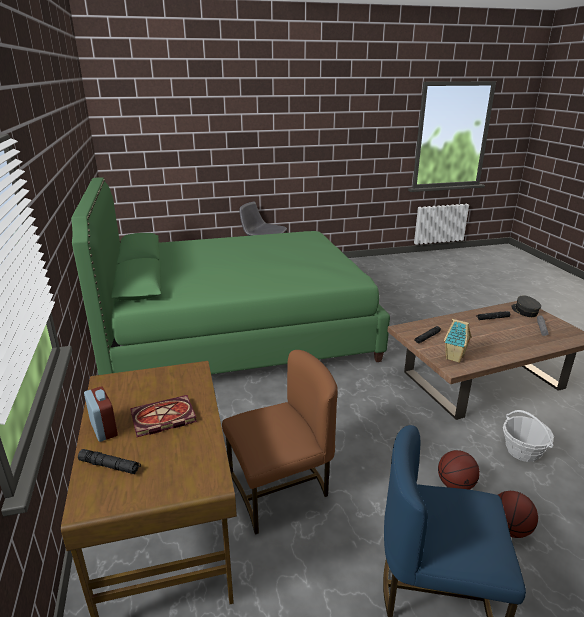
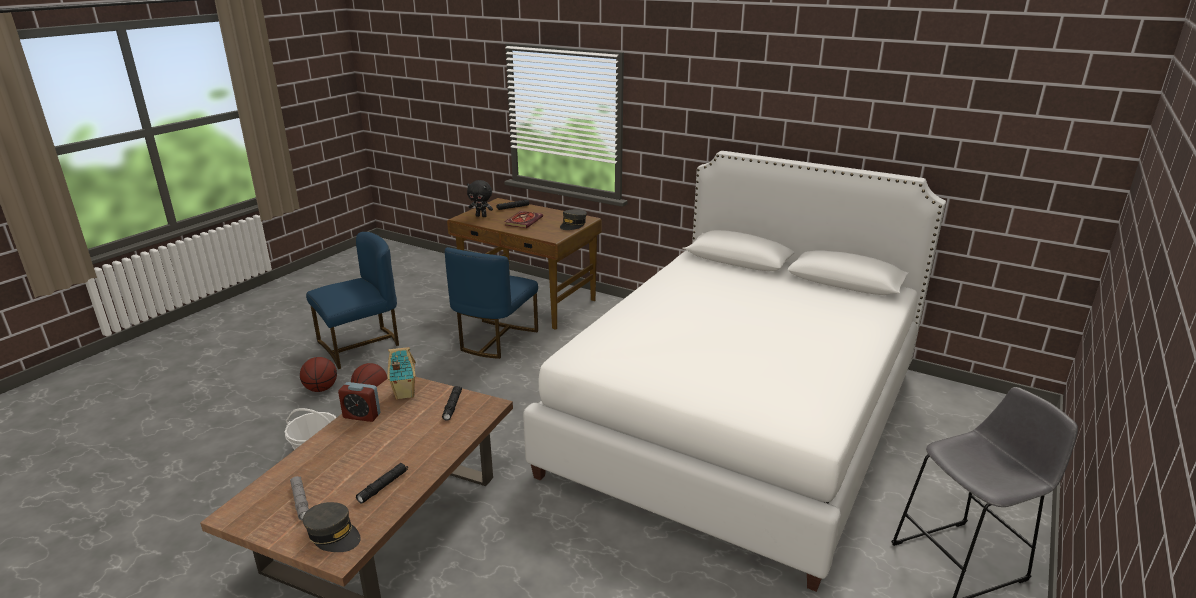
camera: 135 degrees right, 0 degrees up
(104, 429) = (541, 211): alarm clock -> alarm clock (362, 416)
(137, 378) = (573, 225): none -> grey cap
(183, 468) = (481, 216): none -> black plush toy
(237, 334) = (738, 420): green bed -> white bed
(280, 489) = (495, 340): brown chair -> blue chair

